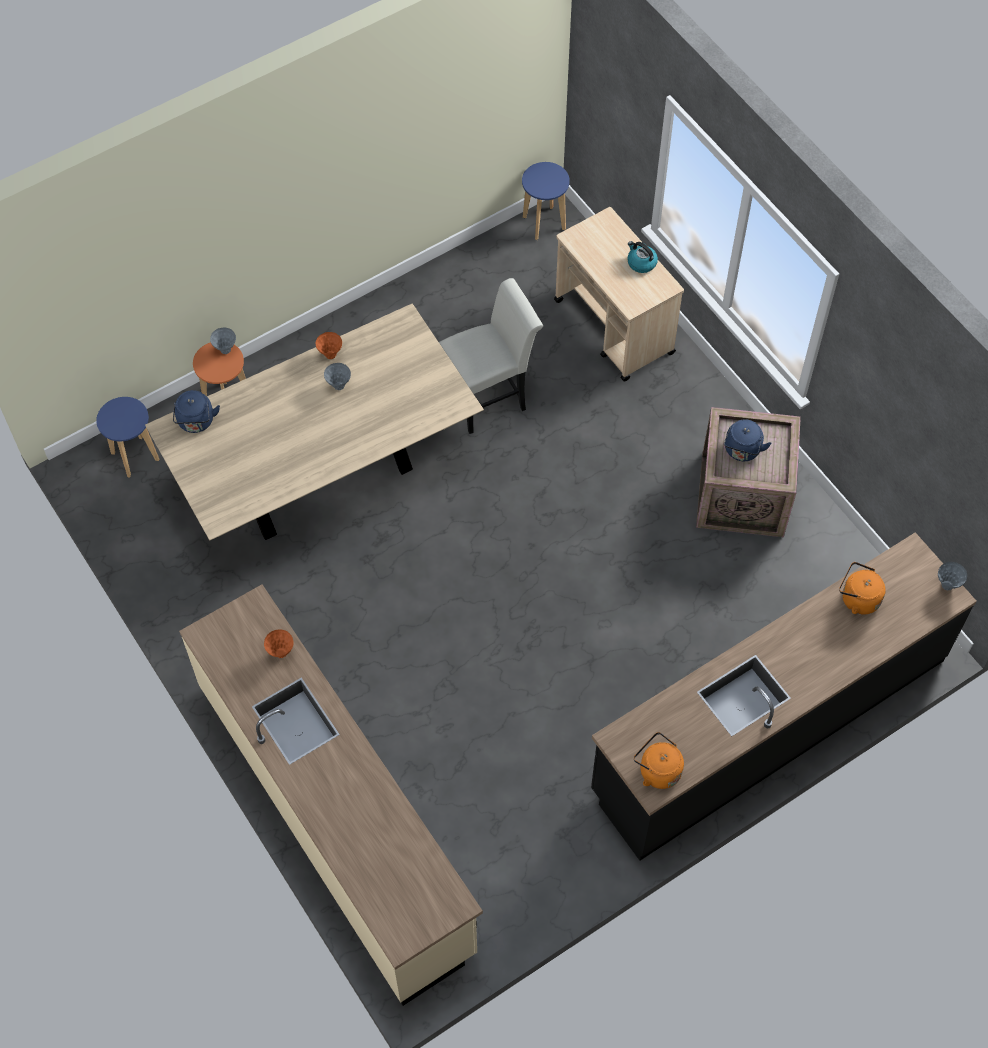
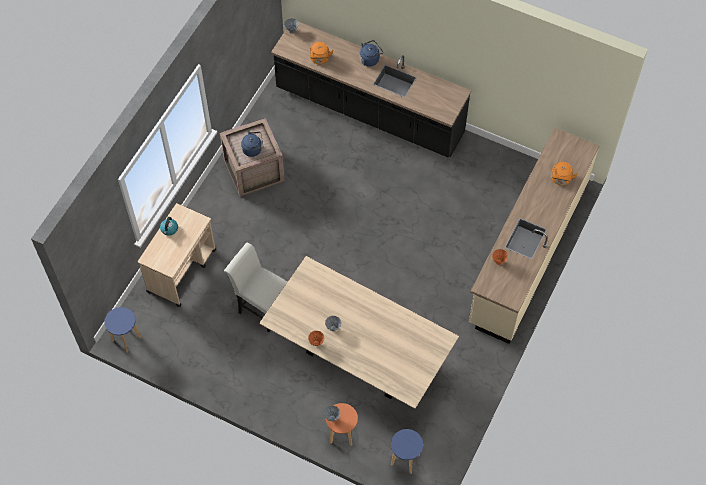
camera: 120 degrees left, 0 degrees up
(196, 422) = (398, 383): blue kettle -> blue kettle (370, 59)
(657, 770) = (450, 95): orange kettle -> orange kettle (560, 179)

